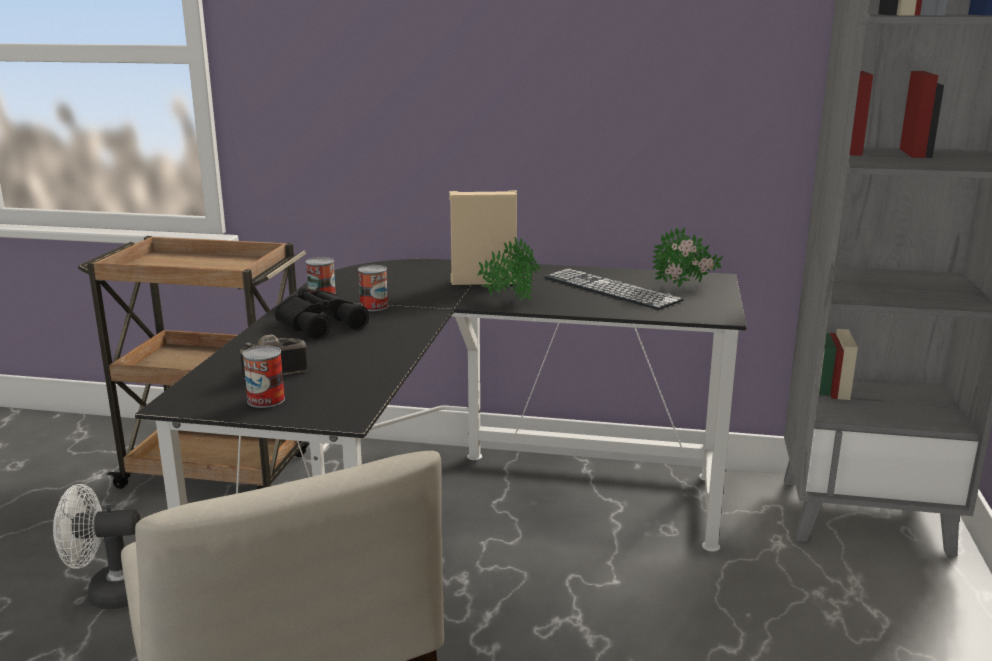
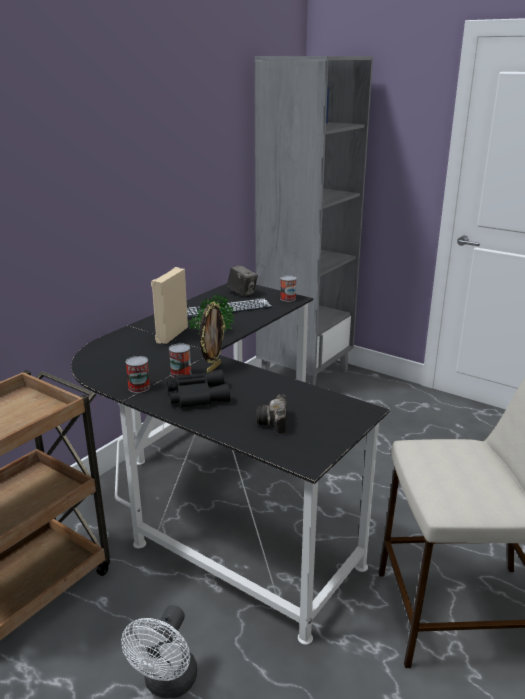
camera: 65 degrees left, 5 degrees up
(266, 400) = (324, 431): can -> can (288, 298)
(404, 317) = (213, 368): none -> picture frame
(685, 286) = (242, 293): potted plant -> camera

